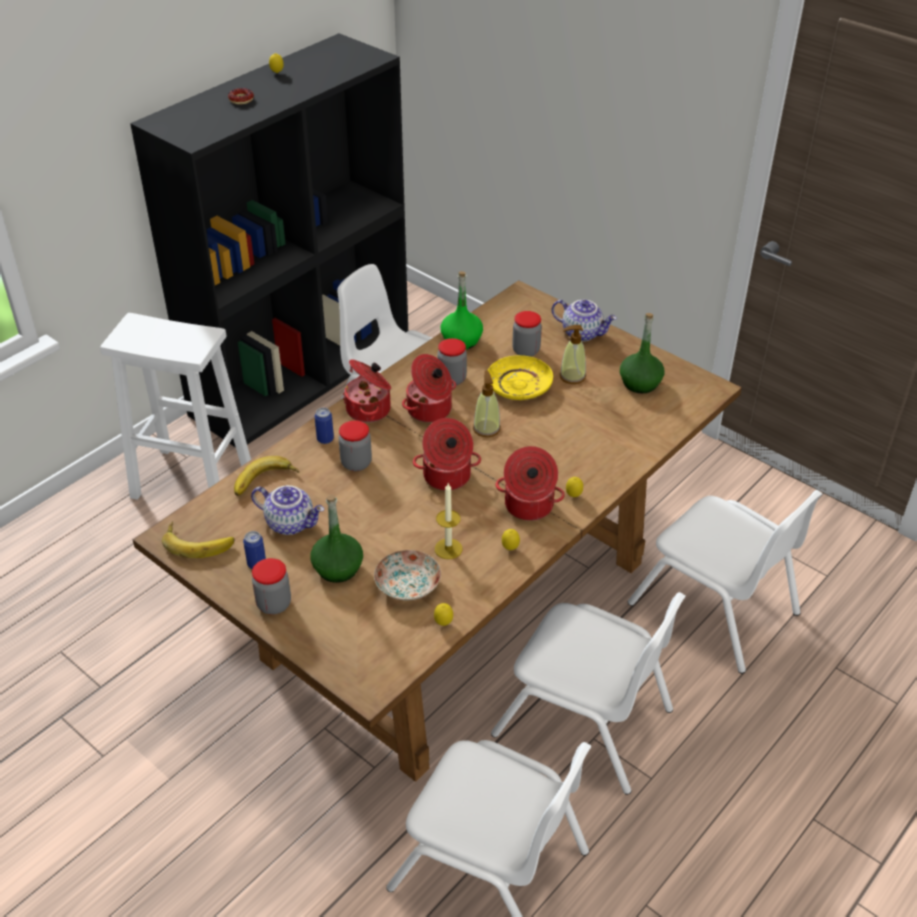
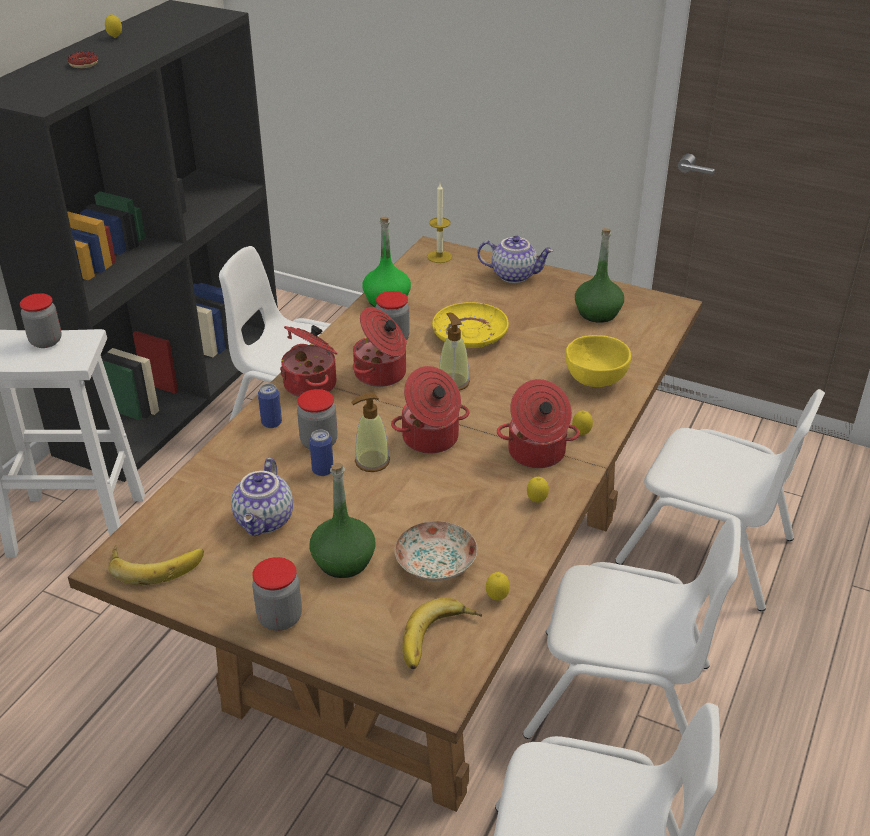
camera: 15 degrees left, 5 degrees down
(256, 564) = (240, 575): can -> can (322, 470)
(265, 482) = (216, 482): banana -> banana (439, 640)
(291, 523) = (265, 521): teapot -> teapot turned 90 degrees clockwise
(448, 549) = (466, 514): candle -> candle (439, 256)
(526, 351) = (462, 300): jar -> jar (46, 341)
(572, 376) = (523, 317): soap dispenser -> soap dispenser (372, 462)
(608, 447) = (594, 379): none -> yellow bowl

